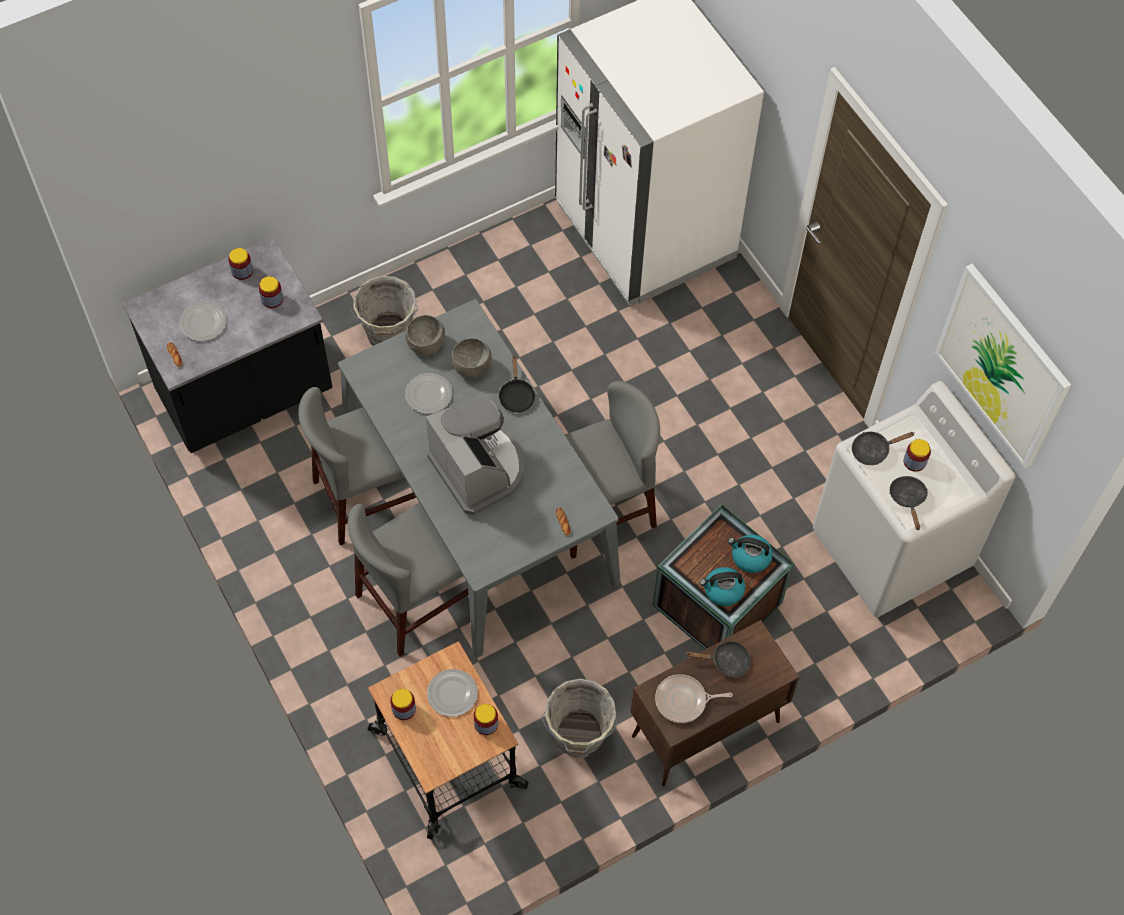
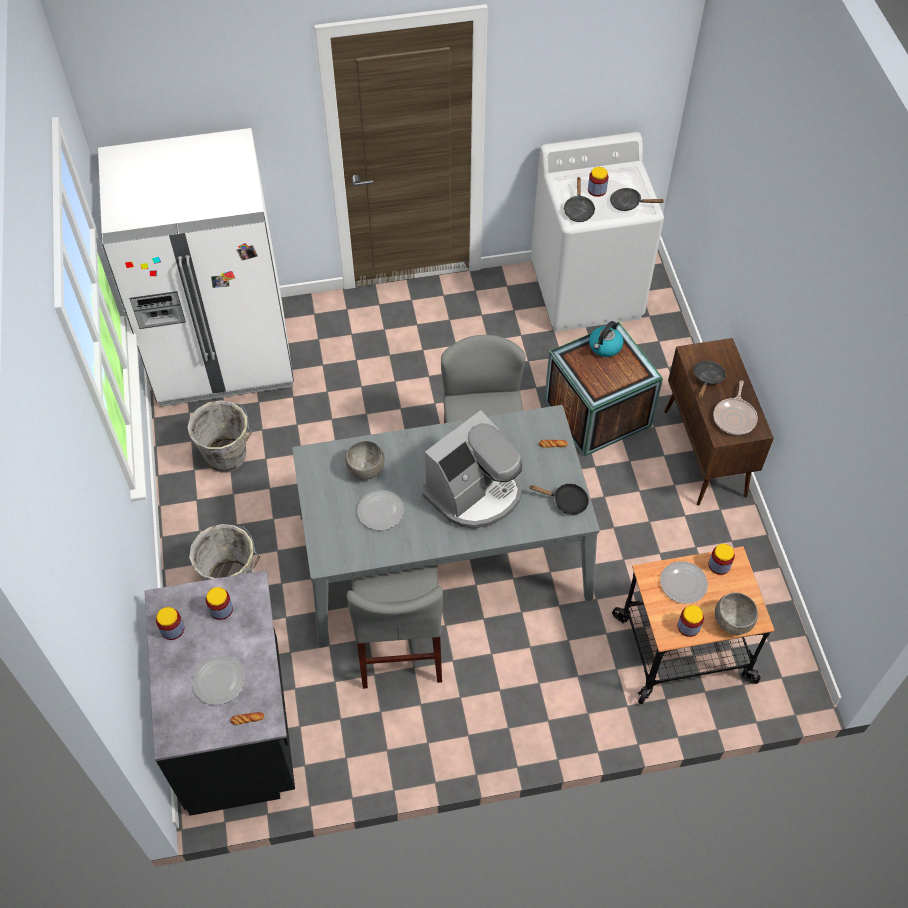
camera: 70 degrees left, 5 degrees down
(417, 600) = (521, 631): grey chair -> none
(425, 344) = (324, 499): grey bowl -> grey bowl (732, 622)
(478, 468) = (475, 493): coffee machine -> coffee machine turned 150 degrees clockwise
(516, 395) = (410, 443): black frying pan -> black frying pan (566, 501)
(578, 737) = (689, 543): grey bucket -> grey bucket (228, 457)
(723, 590) = (629, 373): kettle -> none
(1002, 366) = (592, 67): picture -> none

